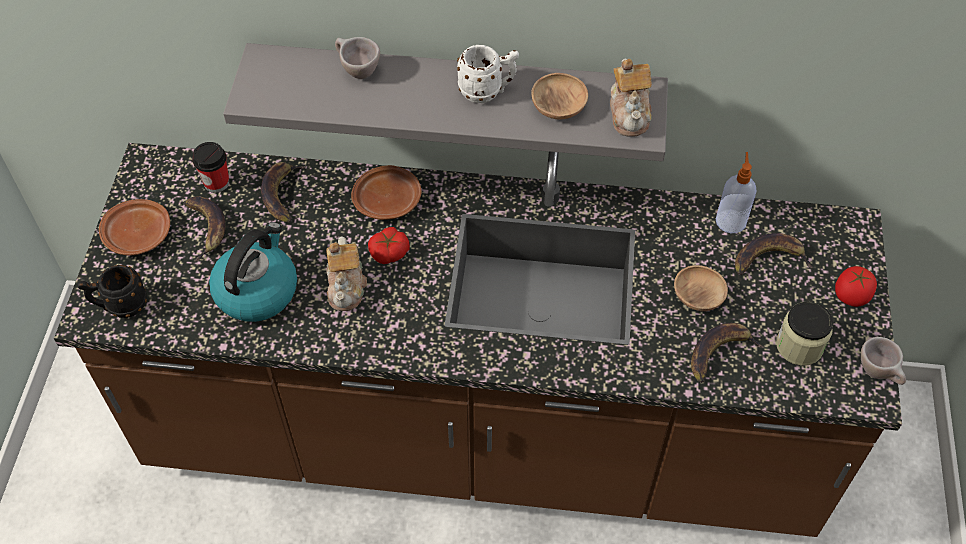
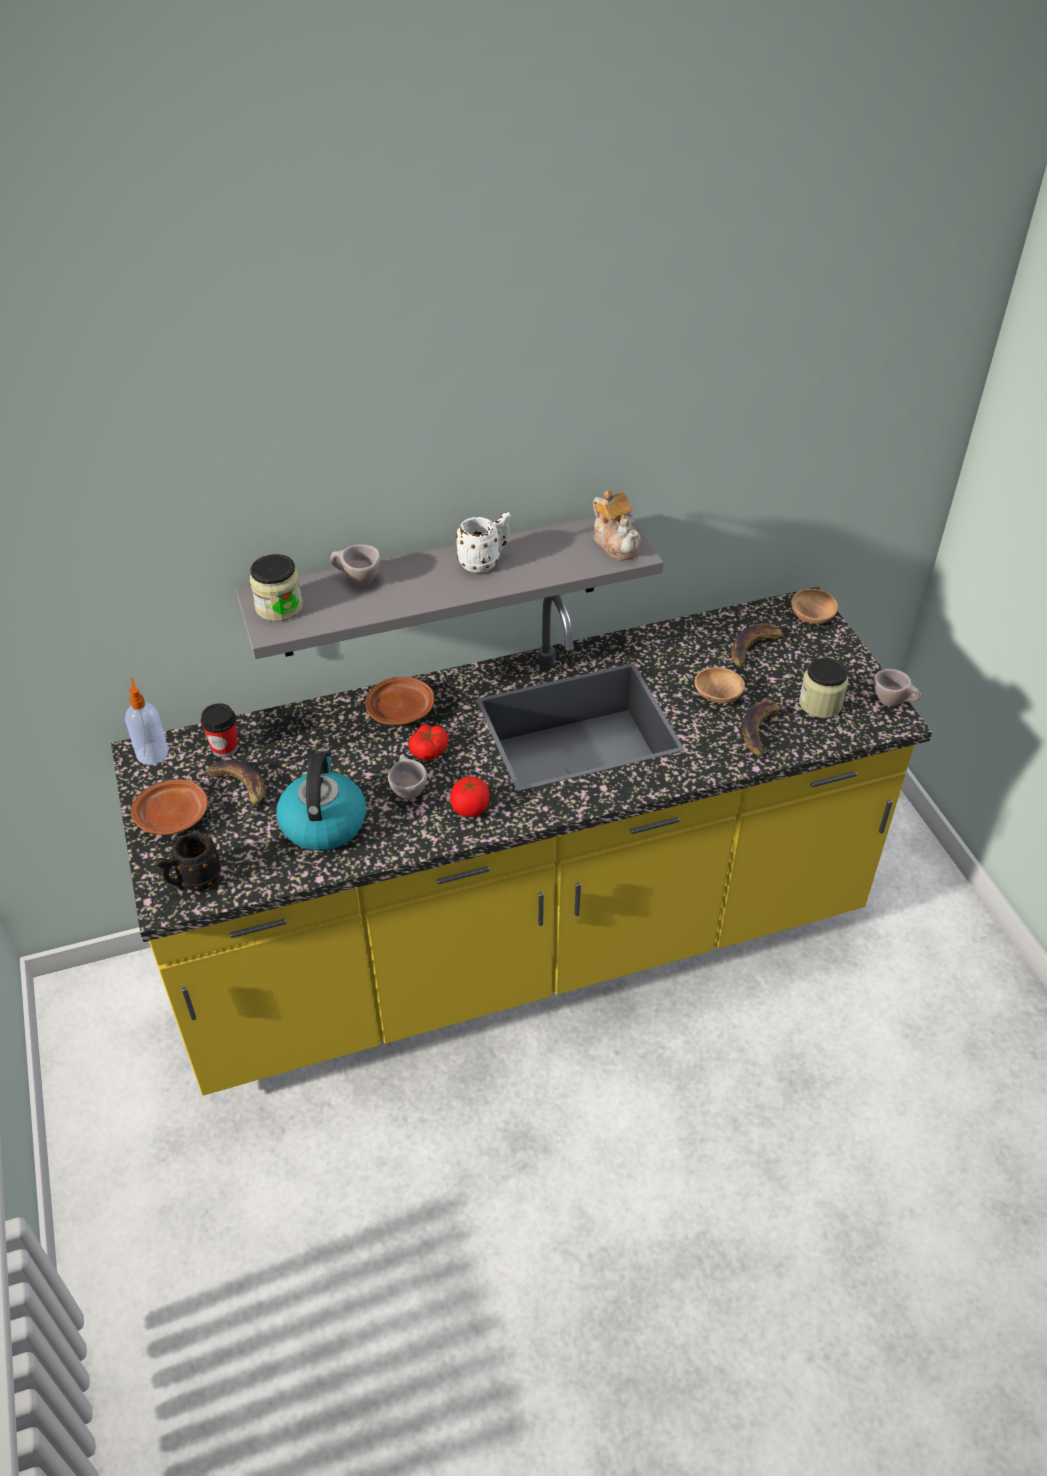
camera: 25 degrees left, 10 degrees down
(271, 77) = (279, 607): none -> jar
(282, 194) = (296, 736): banana -> none
(346, 286) = (407, 790): teapot -> beige cup
(483, 434) = (523, 944): brown counter -> yellow counter
(558, 107) = (554, 556): brown bowl -> brown bowl (812, 616)
(730, 220) = (707, 631): soap dispenser -> soap dispenser (152, 753)
(851, 295) = (836, 654): tomato -> tomato (470, 808)

